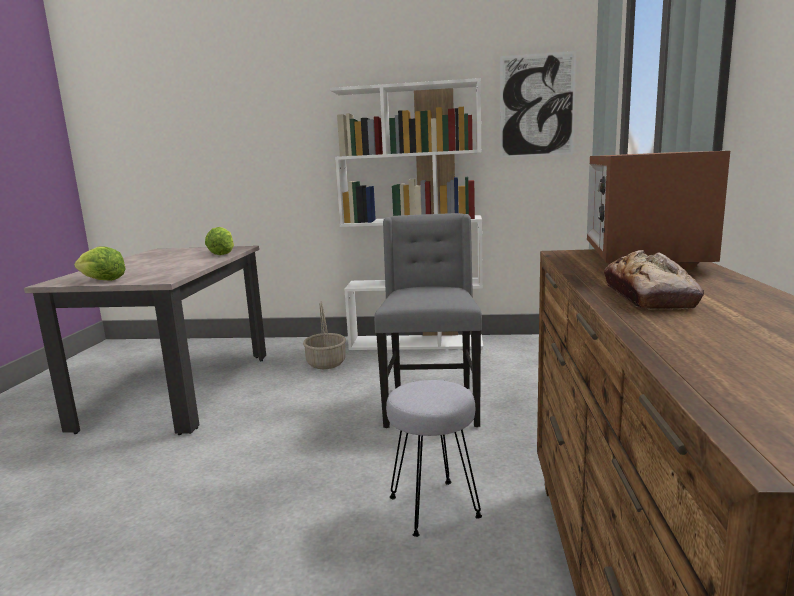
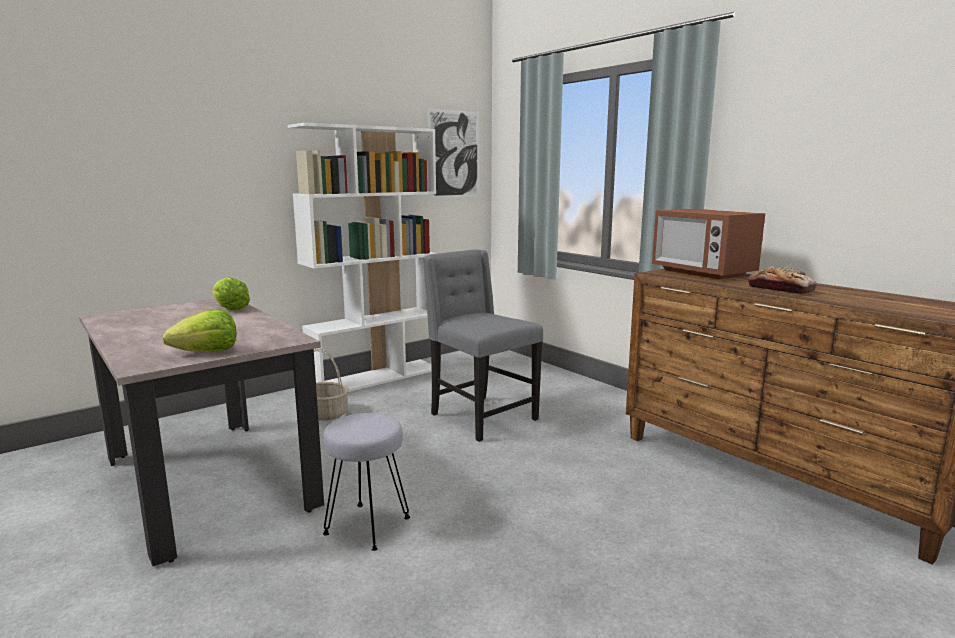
camera: 45 degrees left, 0 degrees up
(434, 508) = (599, 470): grey stool -> grey stool (368, 526)

